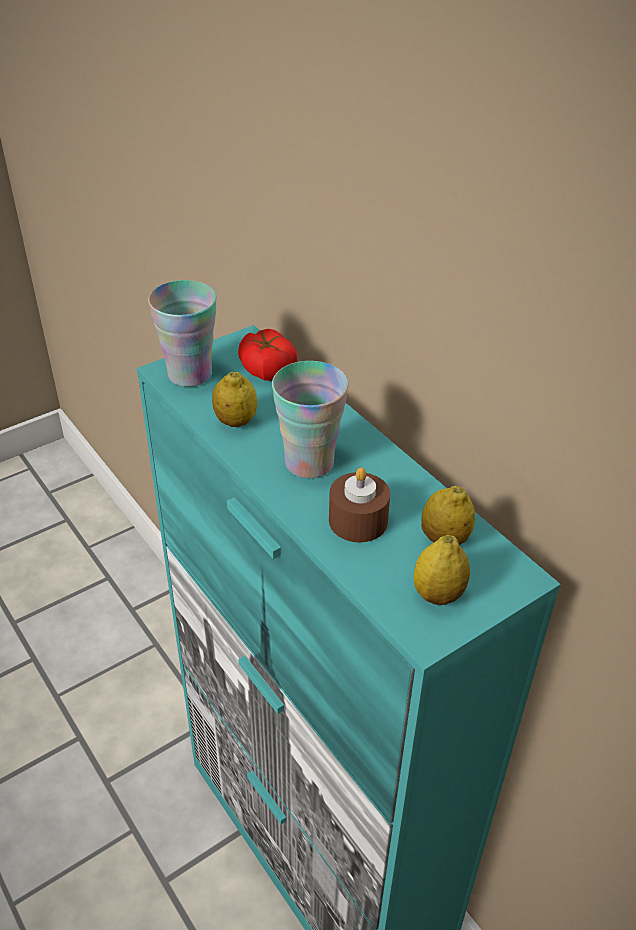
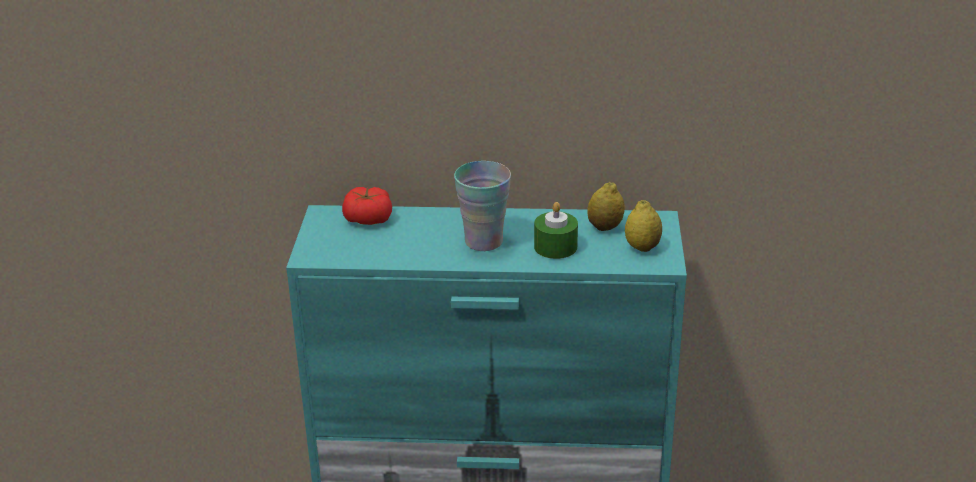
camera: 50 degrees left, 10 degrees down
(190, 374) = (329, 249): cup -> none
(236, 421) = (406, 251): lemon -> none
(358, 520) = (555, 247): brown candle -> green candle

